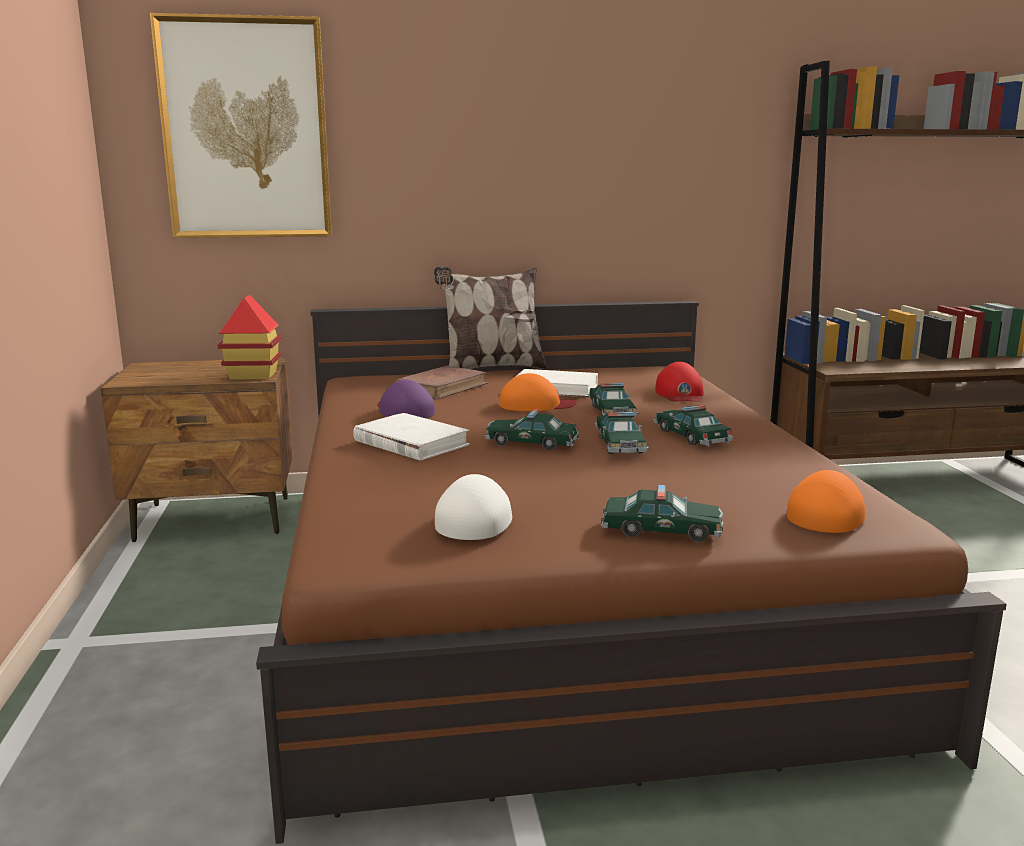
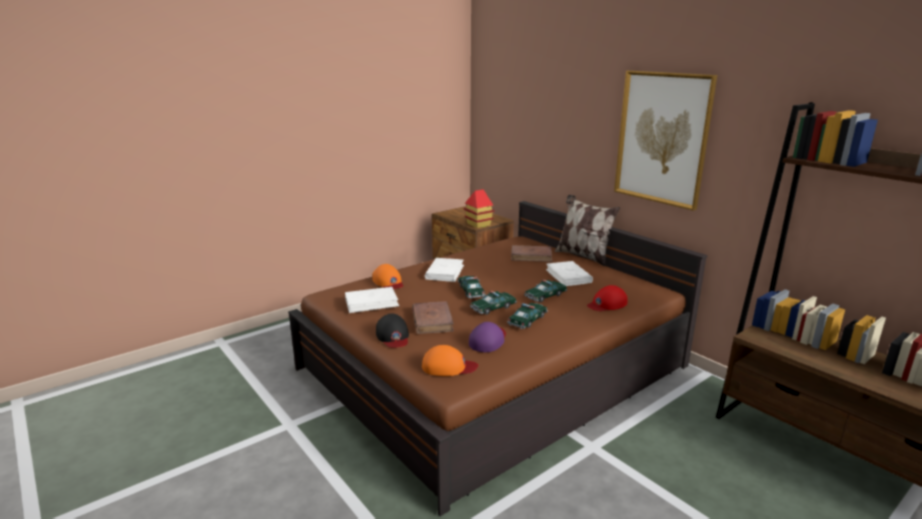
camera: 60 degrees right, 5 degrees up
(246, 130) = (512, 112): picture -> picture (662, 138)
(404, 410) = (486, 259): purple cap -> purple cap (488, 340)
(476, 518) = (372, 302): white cap -> white book
(536, 405) = (532, 279): orange cap -> orange cap (388, 282)
(622, 490) = (432, 320): none -> brown book
(661, 530) = (393, 336): toy car -> black cap

